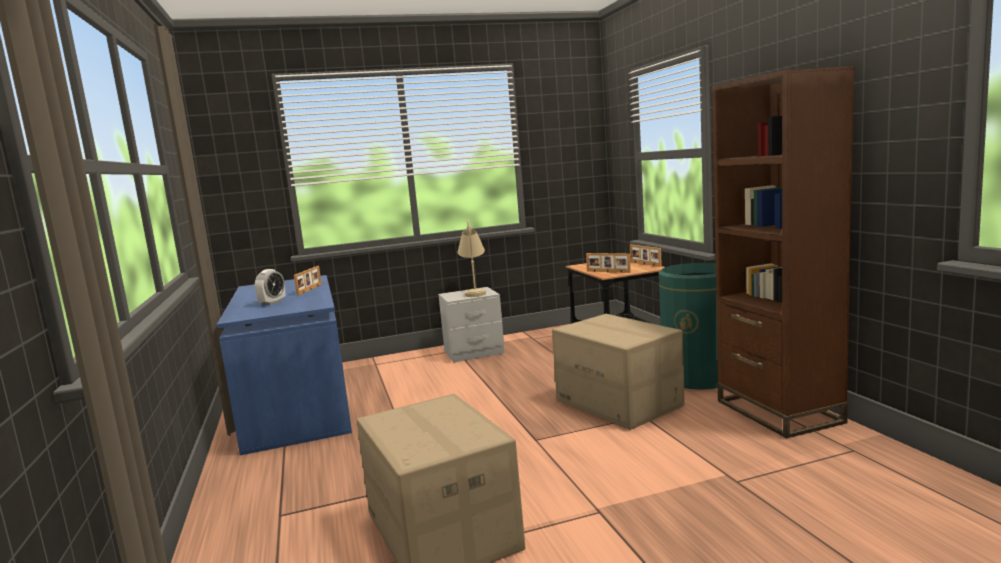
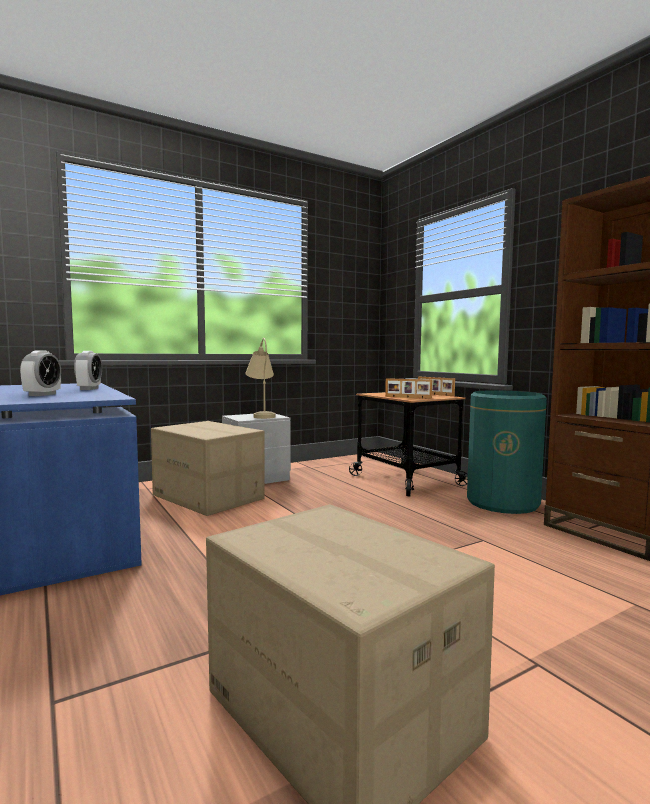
camera: 15 degrees left, 5 degrees down
(310, 289) = (89, 389): picture frame -> alarm clock
(619, 403) = (446, 527): cardboard box -> cardboard box (209, 497)

